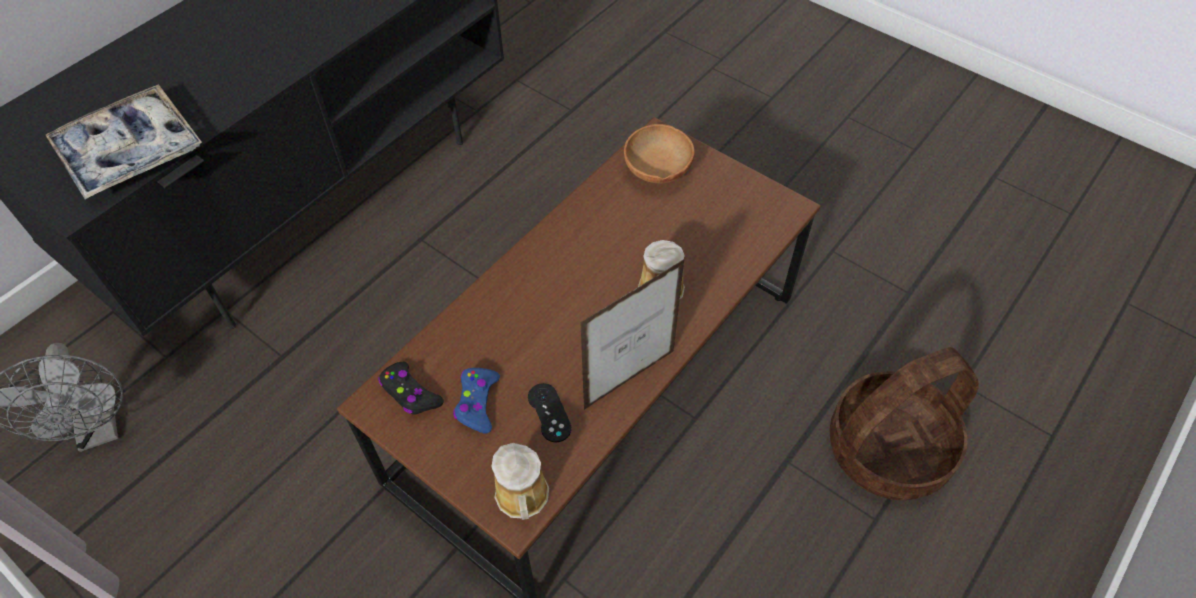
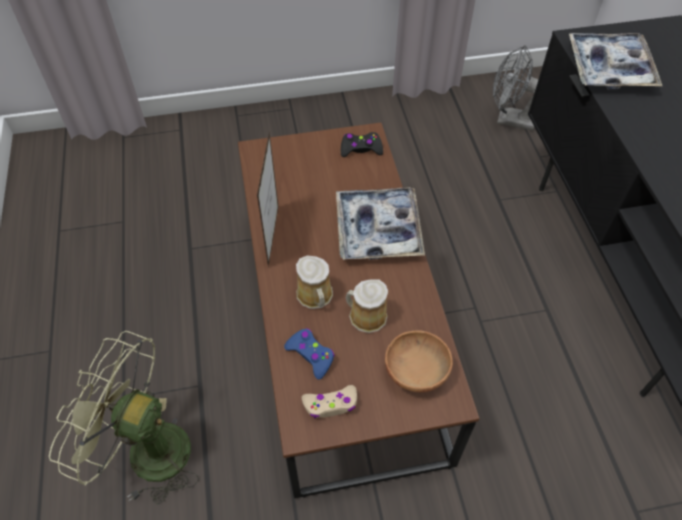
camera: 130 degrees right, 0 degrees up
(477, 403) = (328, 169): blue game controller -> blue game controller (311, 355)
(522, 498) = (261, 157): mug -> mug (365, 316)
(527, 292) = (378, 229): none -> tray
(549, 412) = (292, 192): black game controller -> none
(748, 203) = (331, 404): none -> beige game controller
(888, 447) = (145, 450): basket -> green fan

